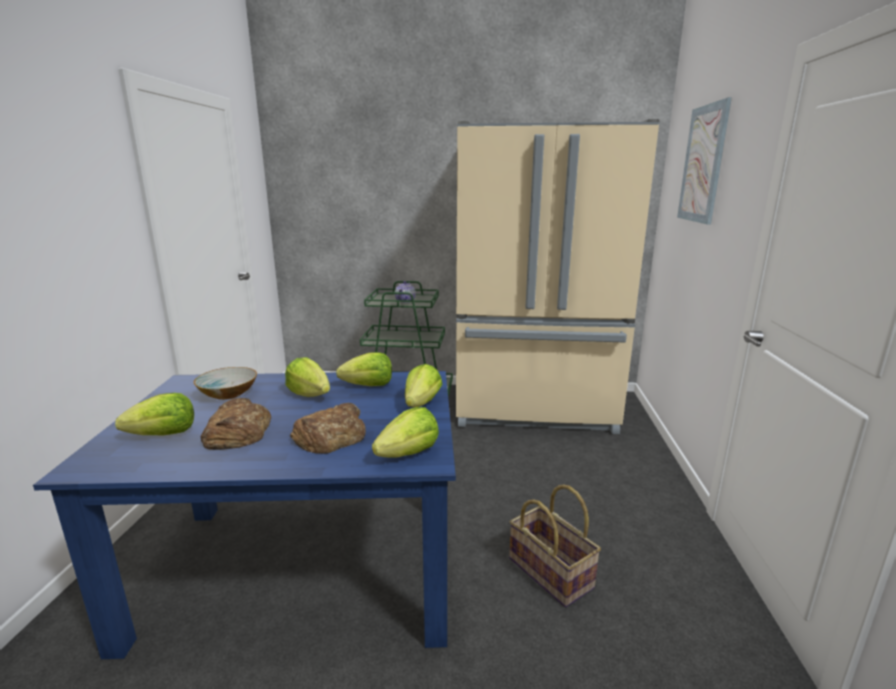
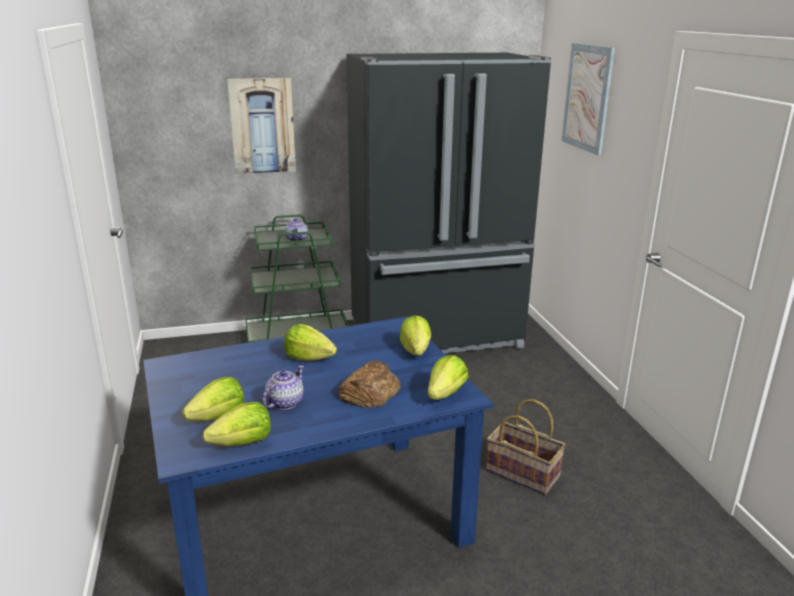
camera: 20 degrees left, 5 degrees up
(228, 394) = (229, 370): bowl -> none
(237, 432) = (284, 403): bread -> teapot
(368, 385) = (353, 341): lettuce -> lettuce (243, 443)
(389, 199) = (262, 126): none -> picture
(535, 410) = (437, 335): beige fridge -> black fridge

